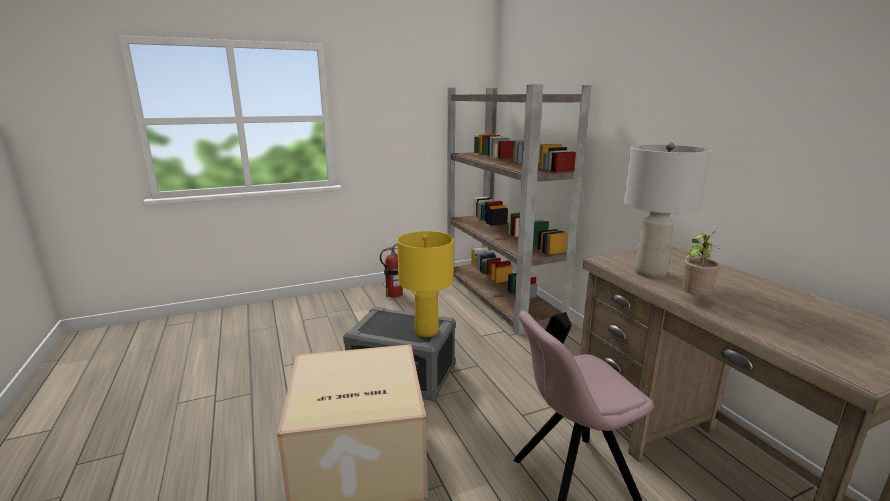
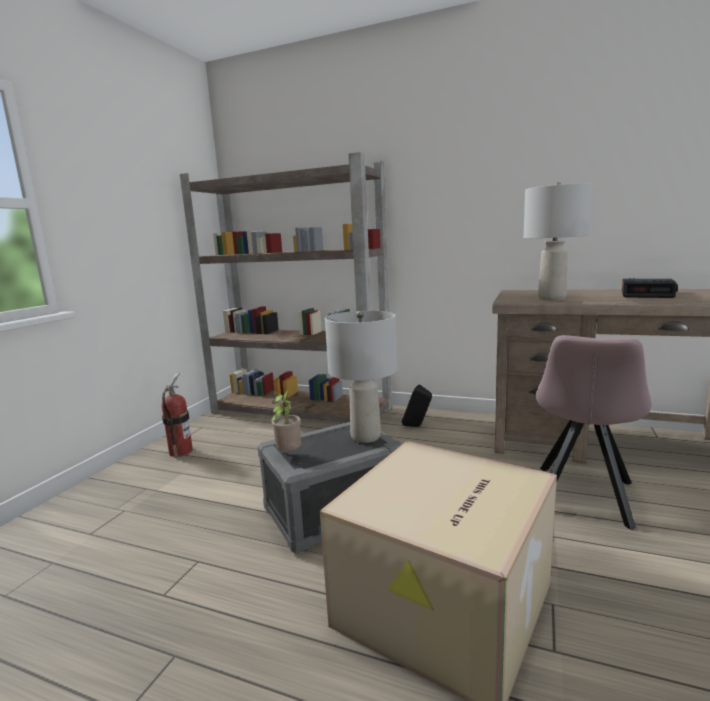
camera: 45 degrees left, 5 degrees down
(427, 331) = (366, 436): yellow table lamp -> grey table lamp
(693, 300) = (615, 301): potted plant -> potted plant (288, 454)
(775, 308) = (647, 294): none -> alarm clock

